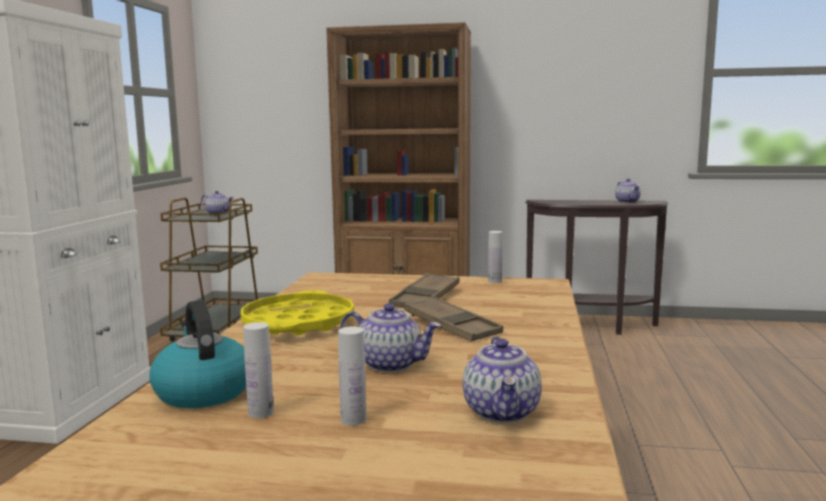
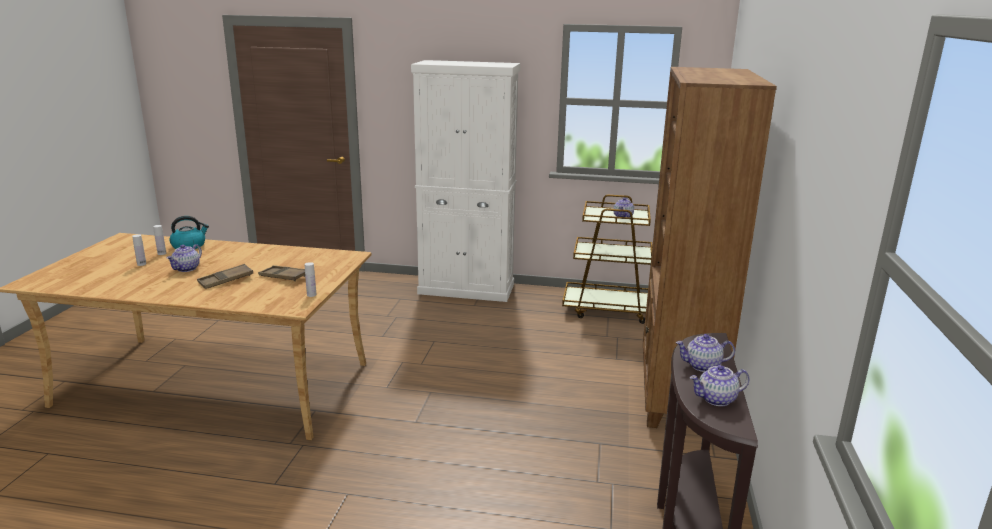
camera: 90 degrees right, 10 degrees up
(298, 323) = (259, 253): yellow tray -> none
(502, 412) = (121, 283): teapot -> teapot (702, 366)

